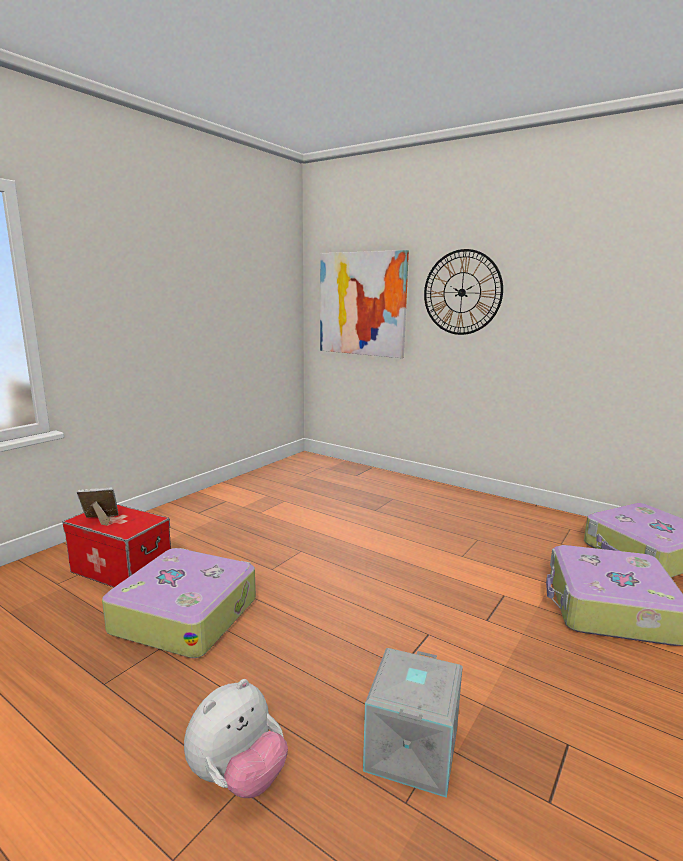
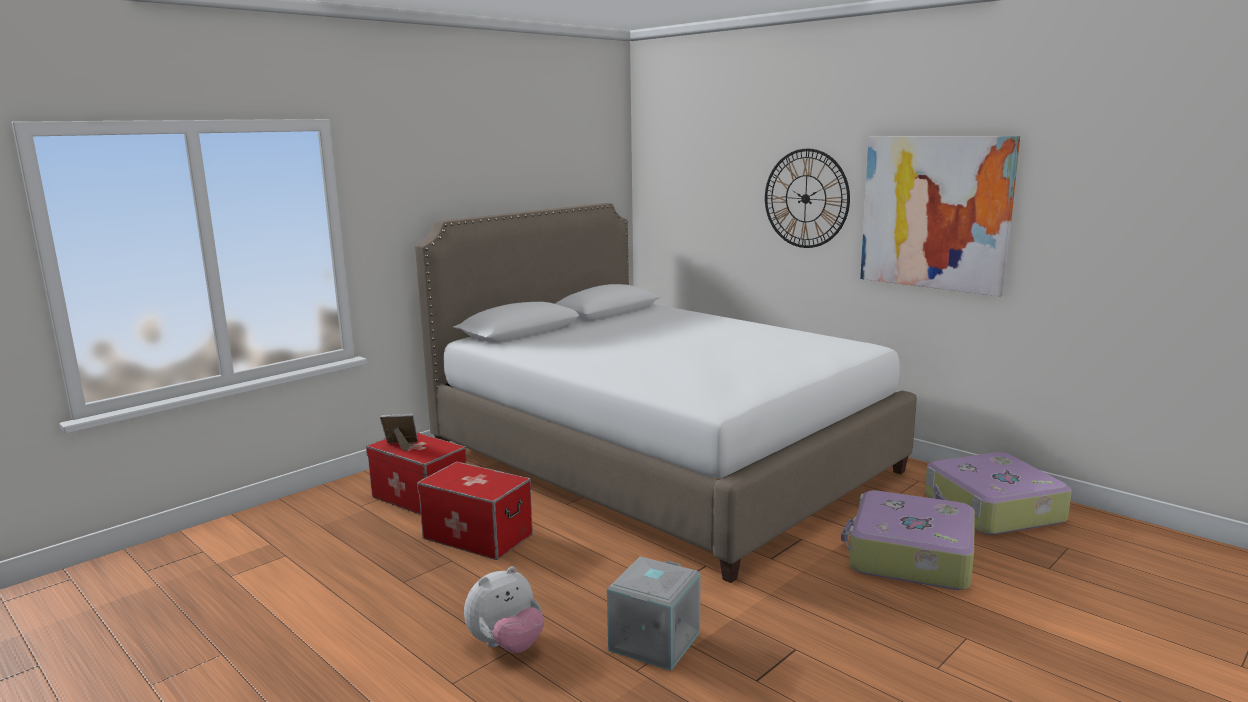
camera: 10 degrees right, 0 degrees up
(185, 614) = (477, 537): suitcase -> storage box
(347, 520) = (660, 461): none -> white bed
(362, 304) = (697, 207): picture -> picture (935, 213)

